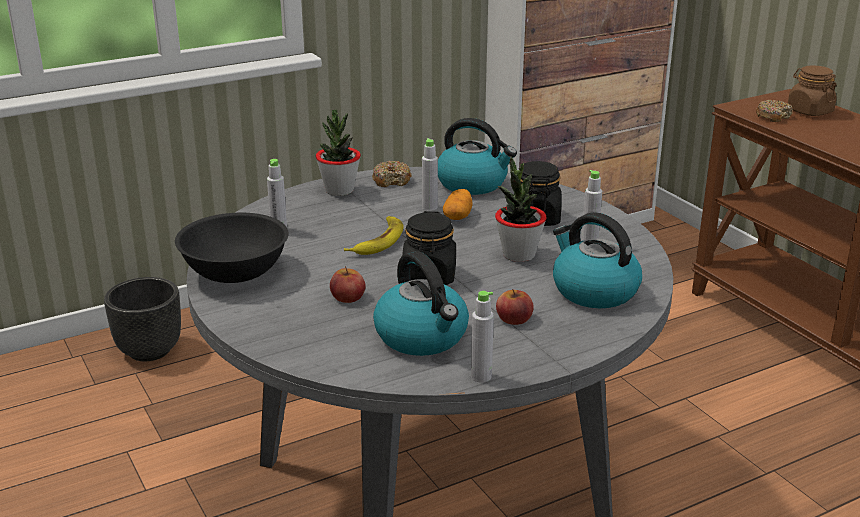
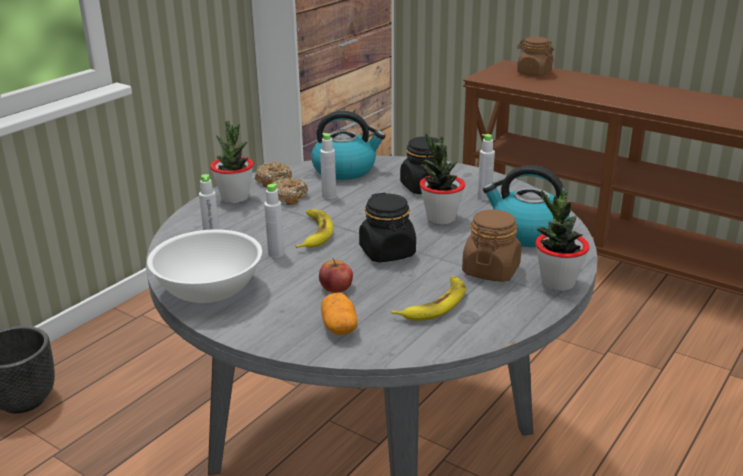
camera: 25 degrees left, 0 degrees up
(236, 272) = (210, 290): black bowl -> white bowl
(422, 337) = (435, 304): kettle -> banana
(458, 216) = (360, 198): potato -> potato (339, 327)
(481, 376) = (515, 324): grey bottle -> grey bottle (276, 254)
(514, 318) = (491, 270): apple -> brown jar
(570, 348) = (557, 283): none -> potted plant
(773, 116) = (513, 80): donut -> donut (288, 197)

